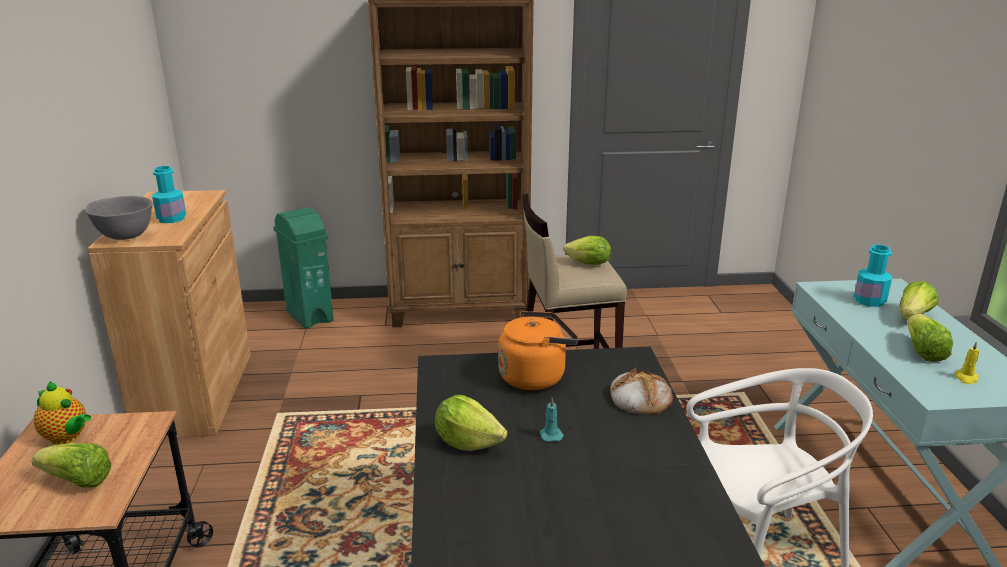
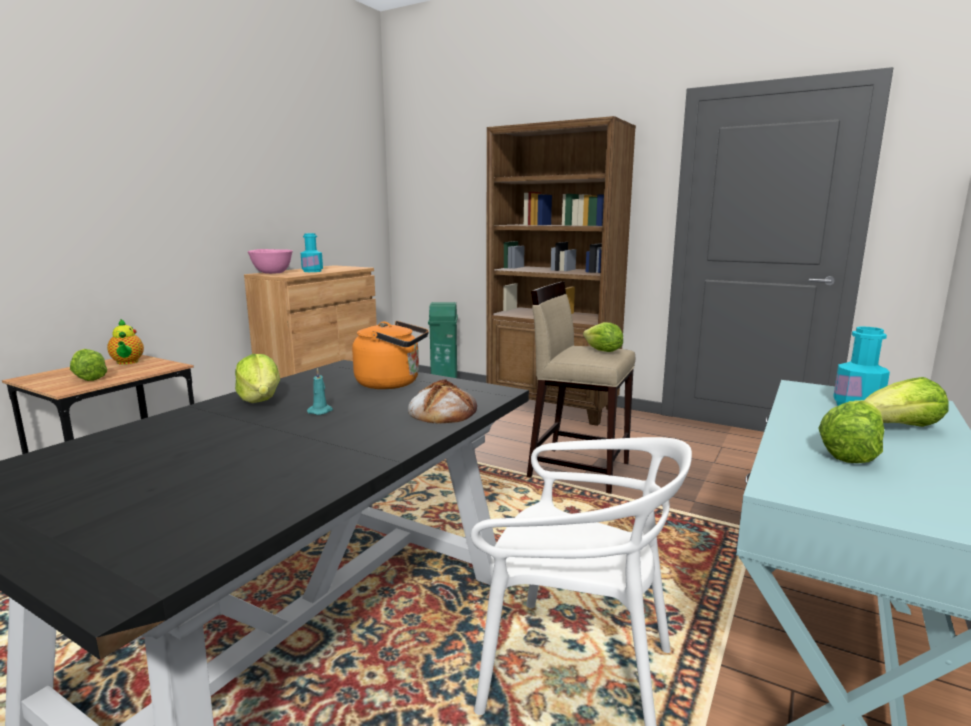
camera: 35 degrees right, 10 degrees down
(124, 236) = (272, 273): grey bowl -> pink bowl
(966, 378) = (877, 488): yellow candle -> none

